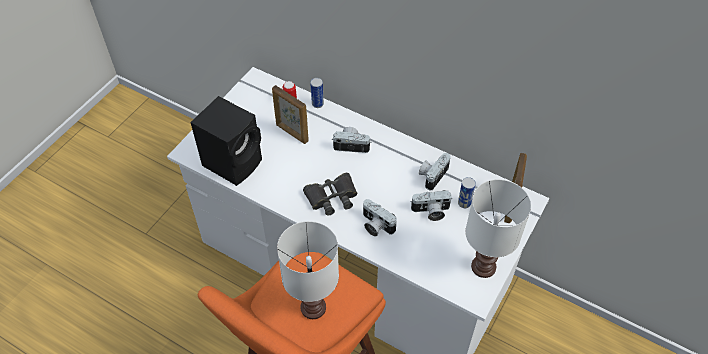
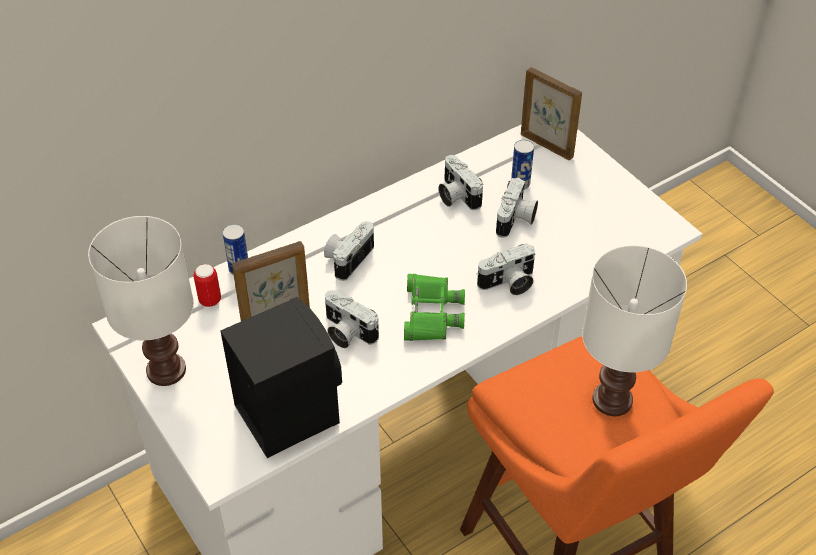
camera: 65 degrees left, 5 degrees down
(298, 165) = (346, 332): none -> camera
(332, 197) = (431, 313): black binoculars -> green binoculars
(484, 267) = (628, 204): white table lamp -> white table lamp (167, 369)

